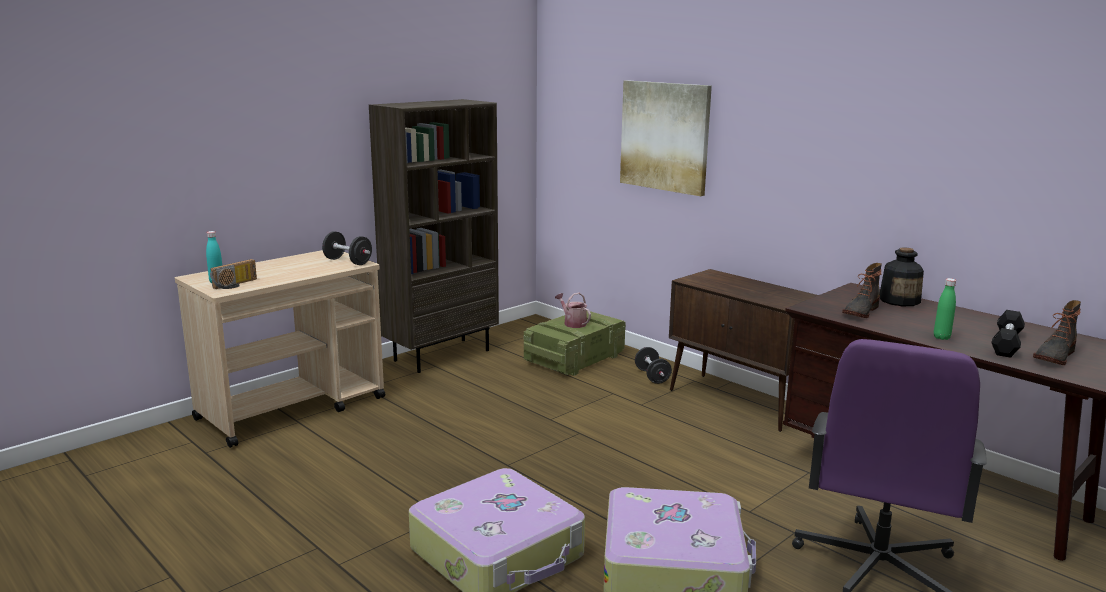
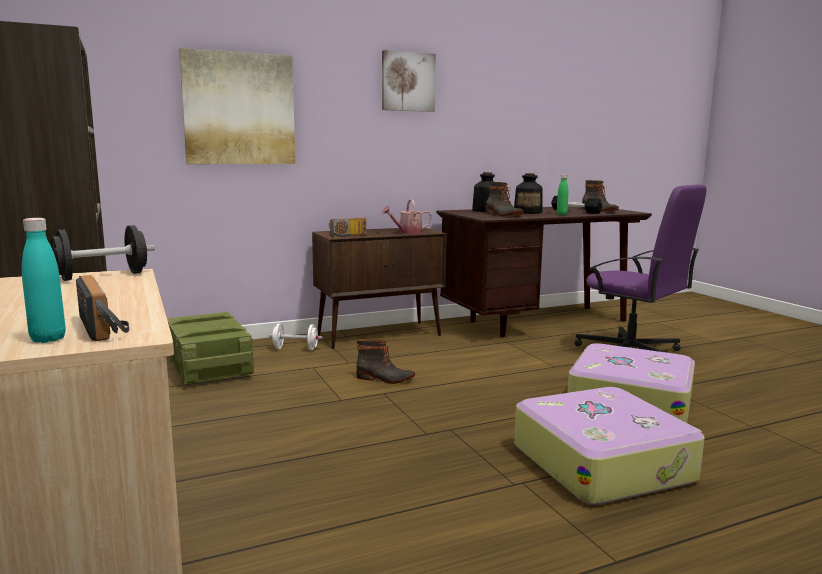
camera: 70 degrees left, 5 degrees down
(573, 323) = (201, 326): watering can -> watering can (407, 232)
(614, 427) = (384, 379): none -> boot
(652, 376) = (295, 349): black dumbbell -> white dumbbell
(702, 282) = (348, 235): none -> radio
(834, 115) = (408, 82): none -> picture
(927, 320) = (528, 212): none -> bottle

